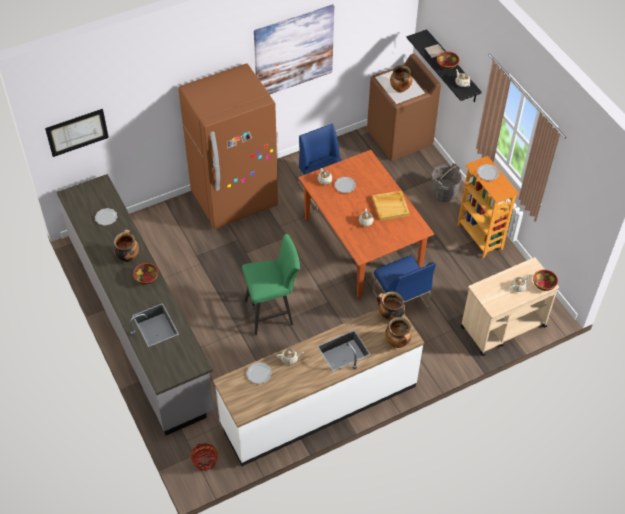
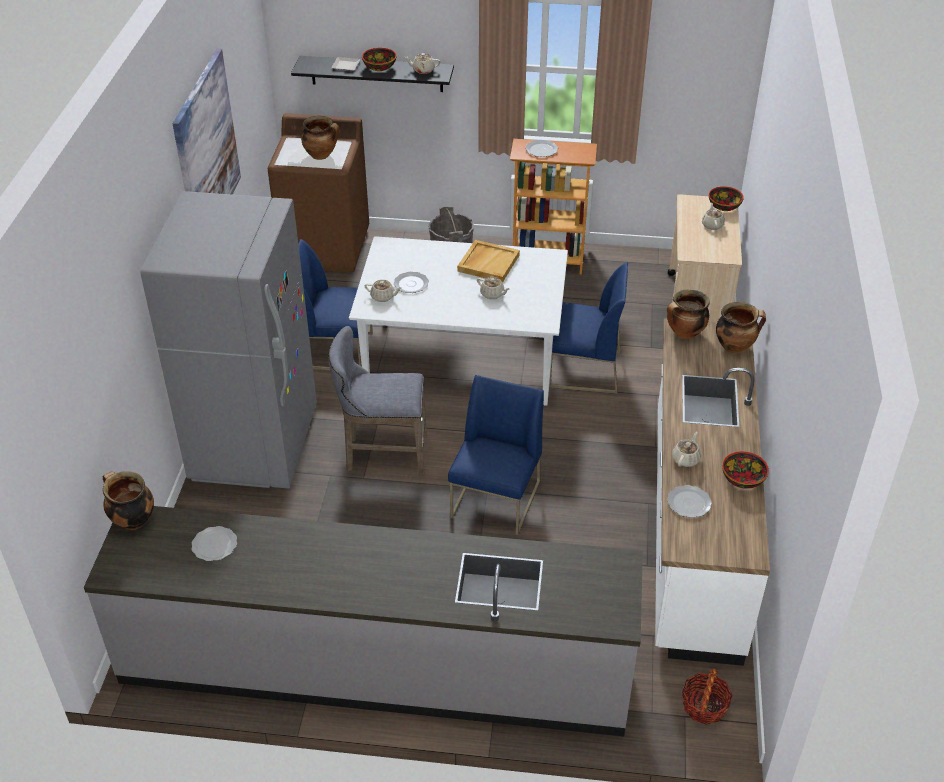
camera: 55 degrees left, 10 degrees down
(77, 132) = (67, 440): picture -> none
(127, 256) = (325, 553): cooking pot -> cooking pot (132, 520)
(146, 278) = (394, 550): bowl -> bowl (743, 479)
(234, 200) = (255, 444): brown fridge -> grey fridge
(267, 251) = (382, 454): none -> grey stool
(272, 312) = (496, 500): green stool -> blue chair
(361, 244) = (461, 361): brown dining table -> white dining table

